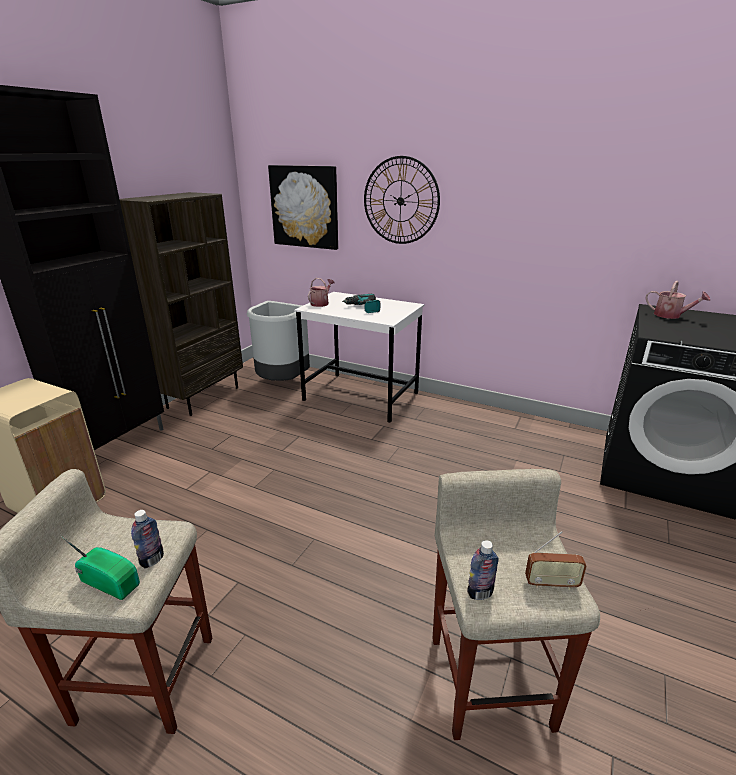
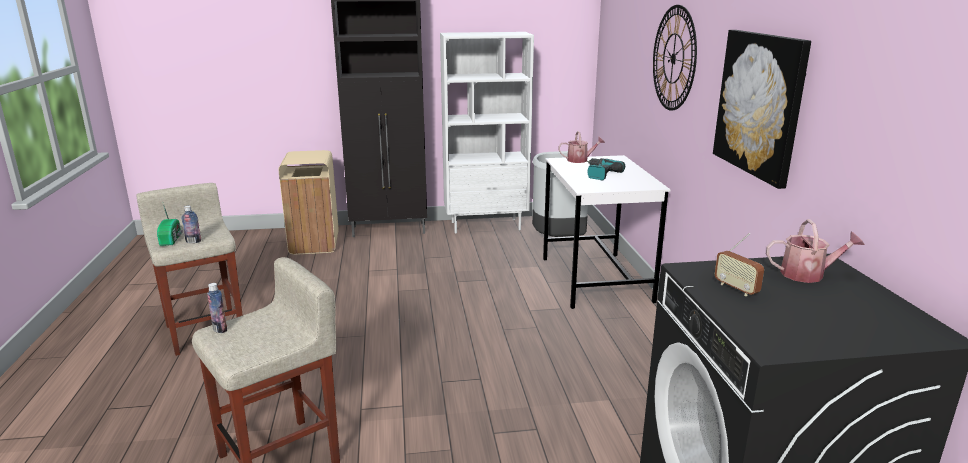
camera: 55 degrees right, 5 degrees down
(203, 397) = (486, 225): brown bookcase -> white bookcase
(305, 207) = (624, 56): picture -> picture (760, 104)
(551, 584) = (246, 351): radio -> radio (736, 289)
(671, 315) = (808, 274): watering can -> watering can turned 90 degrees counterclockwise

